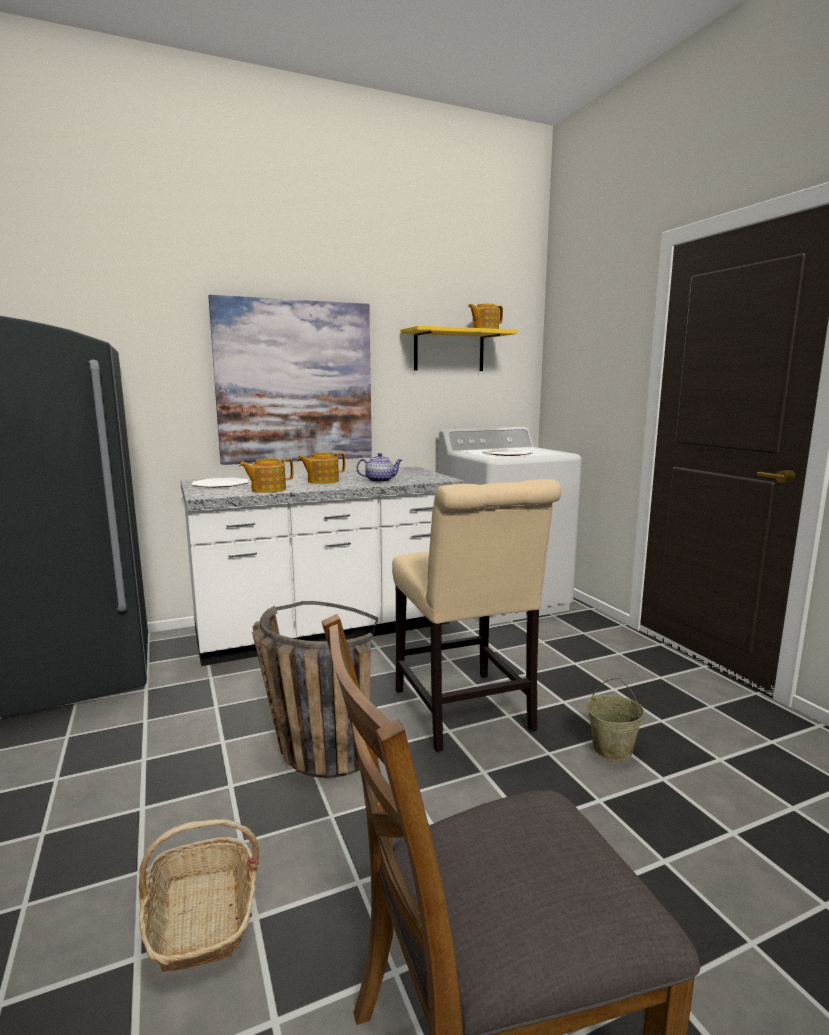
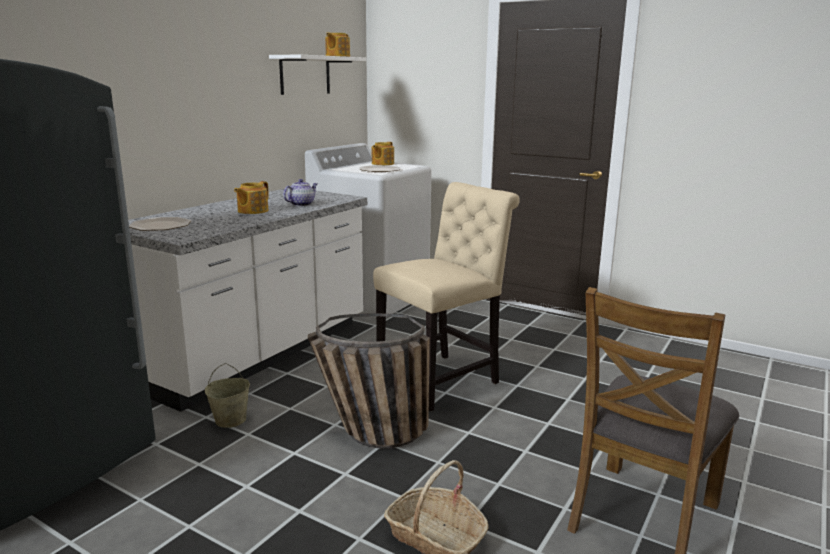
camera: 35 degrees left, 5 degrees up
(267, 490) = (228, 225): teapot -> teapot (382, 164)
(295, 382) = (187, 111): picture -> none
(449, 351) = (305, 75): yellow shelf -> white shelf
(465, 714) = (443, 380): beige chair -> beige chair turned 75 degrees counterclockwise
(613, 749) = (547, 372): beige bucket -> beige bucket (231, 420)

